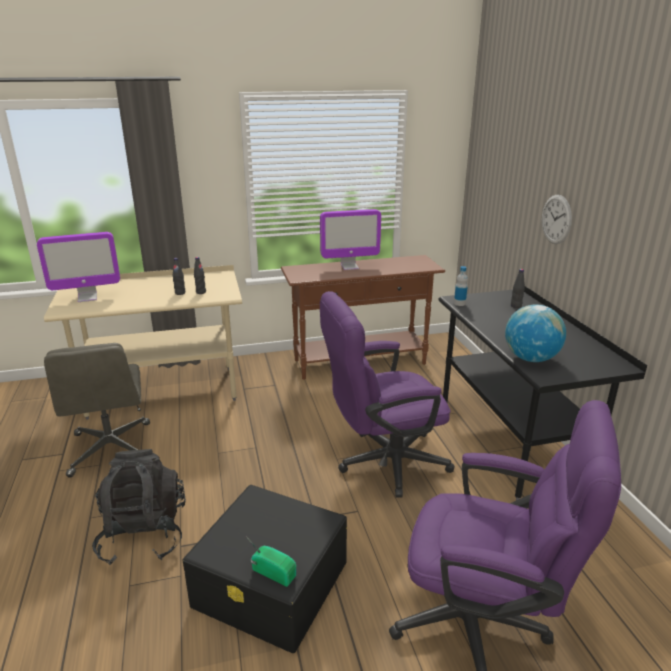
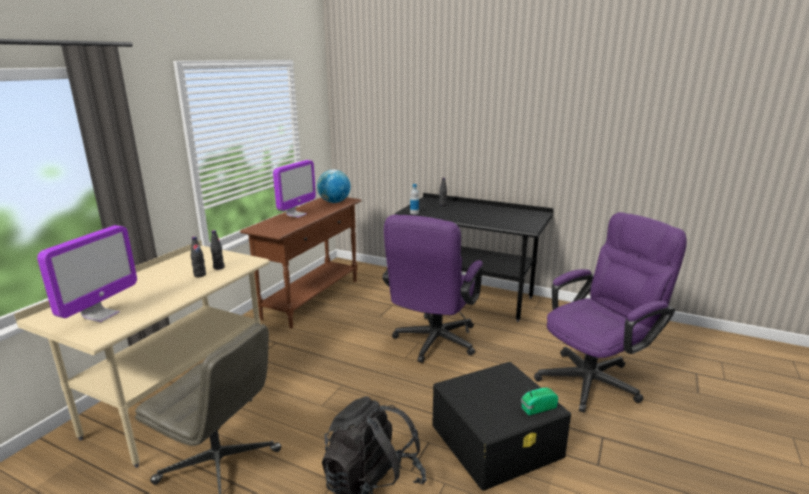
camera: 50 degrees left, 5 degrees down
(530, 358) = (506, 224): globe -> globe (334, 202)
(556, 219) = (450, 140): wall clock -> none

